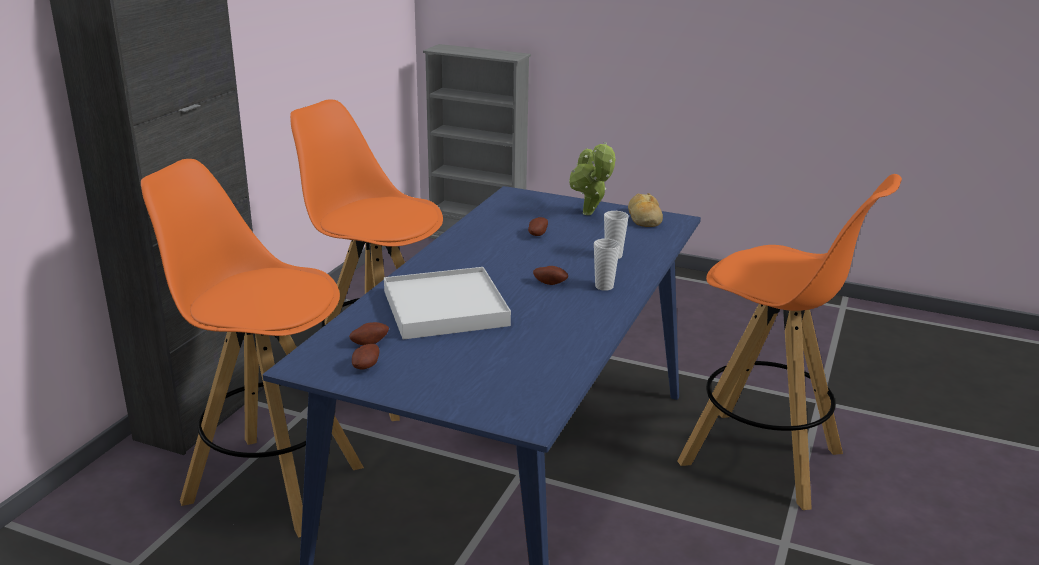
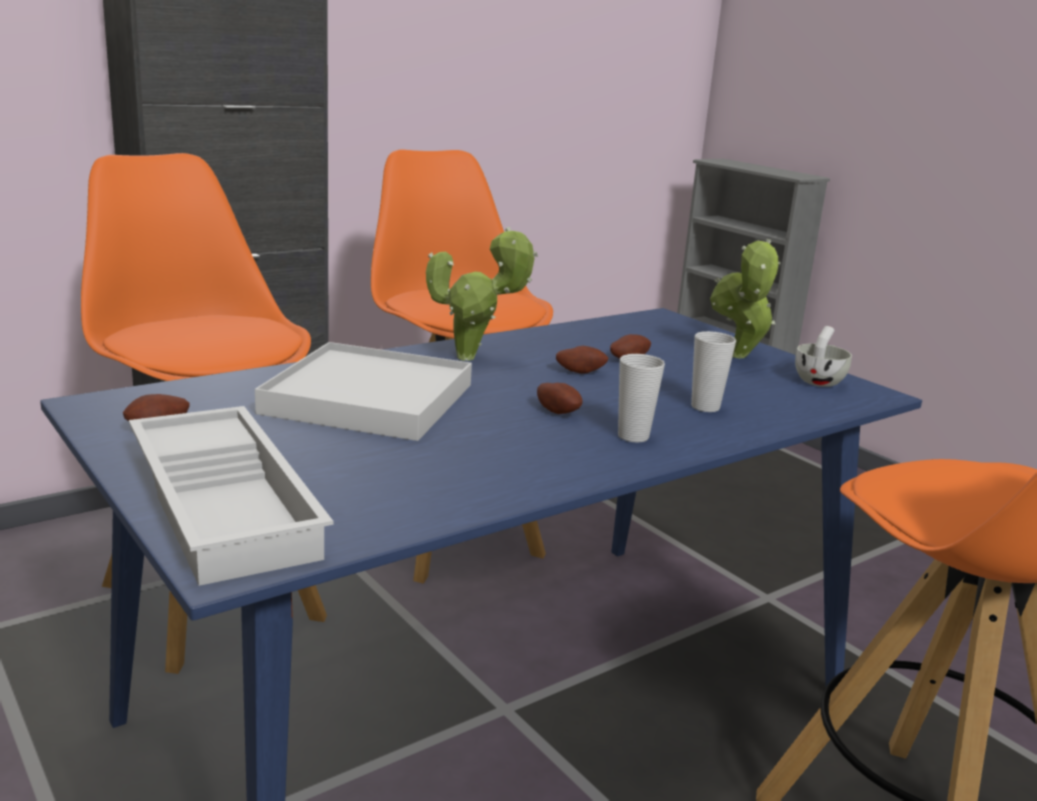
camera: 30 degrees right, 5 degrees down
(369, 342) = (211, 405): potato -> potato (580, 372)
(456, 260) = (472, 358): none -> potted plant
(479, 394) = (228, 504): none -> white tray
(644, 219) = (820, 380): bread -> white cup

